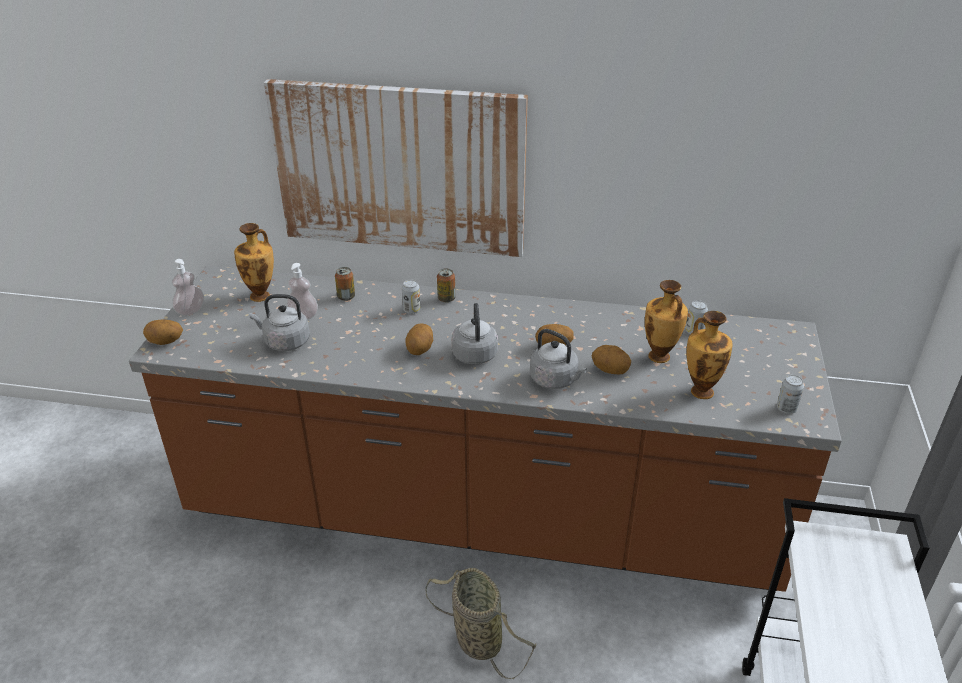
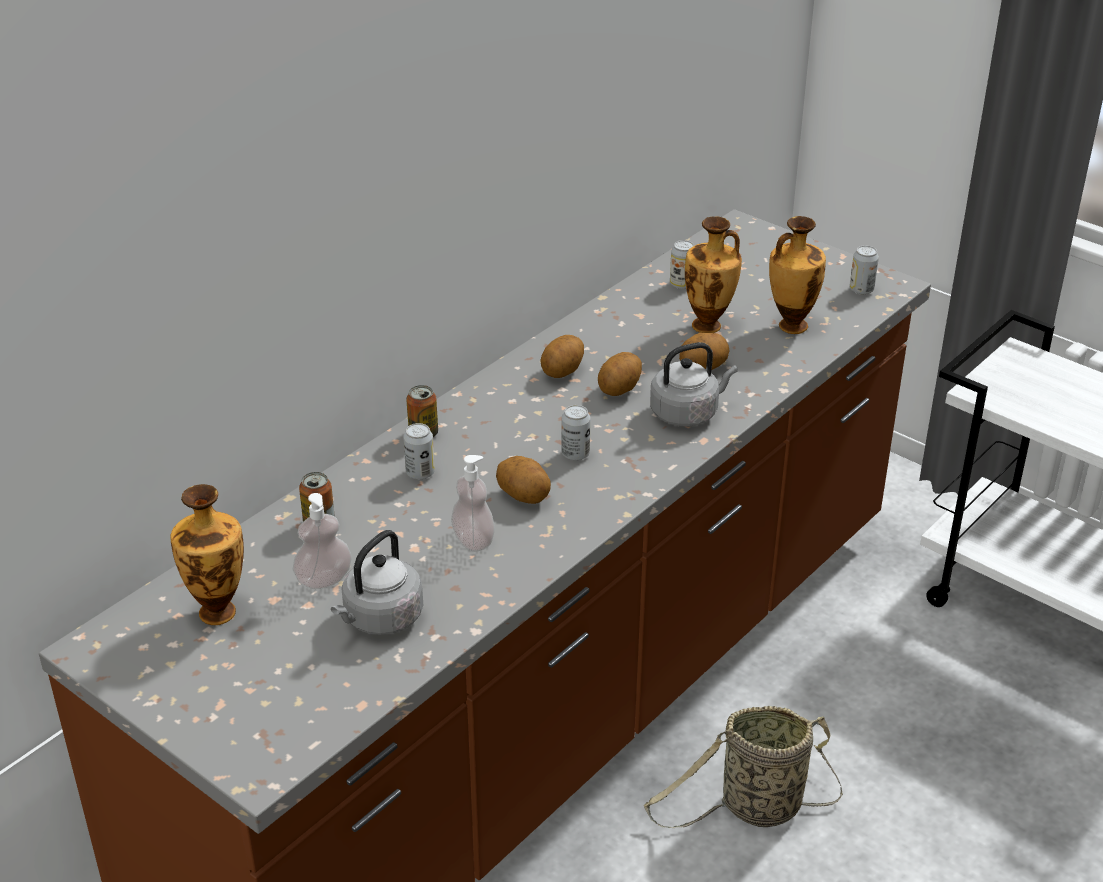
camera: 60 degrees left, 0 degrees up
(165, 342) = (246, 756): potato -> potato (563, 372)
(190, 310) = (175, 704): soap dispenser -> soap dispenser (473, 540)
(400, 169) = (314, 273): picture -> none
(474, 353) = (575, 454): grey kettle -> can

